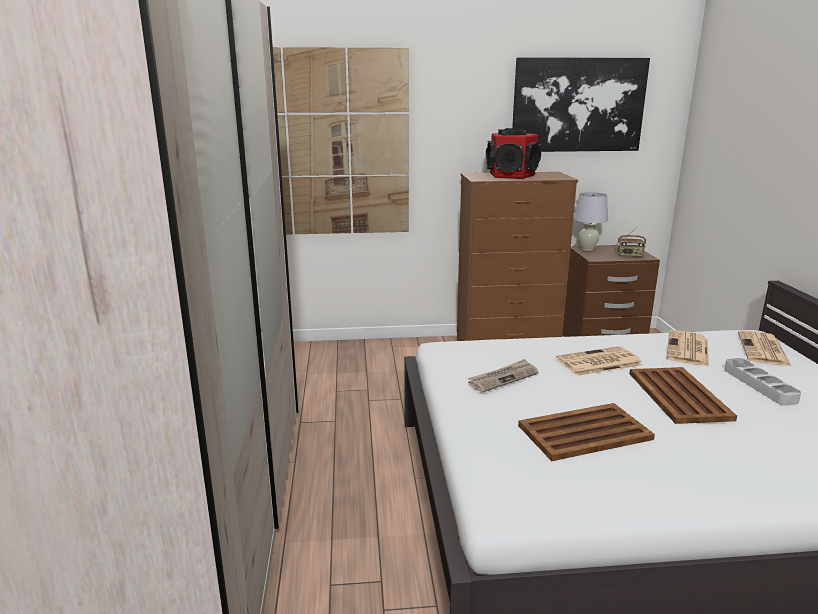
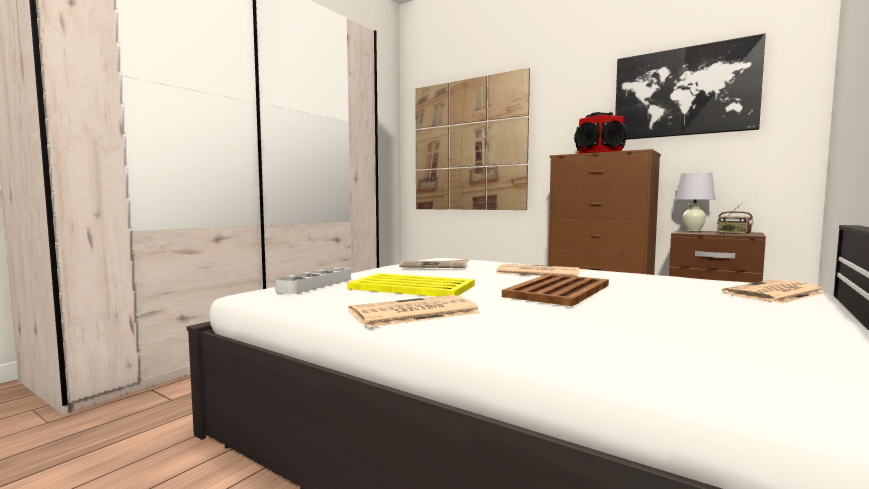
camera: 40 degrees right, 15 degrees down
(583, 432) = (411, 287): brown tray -> yellow tray
(688, 349) = (663, 281): newspaper -> newspaper (413, 313)
(759, 385) = (684, 302): grey tray -> grey tray (315, 285)

